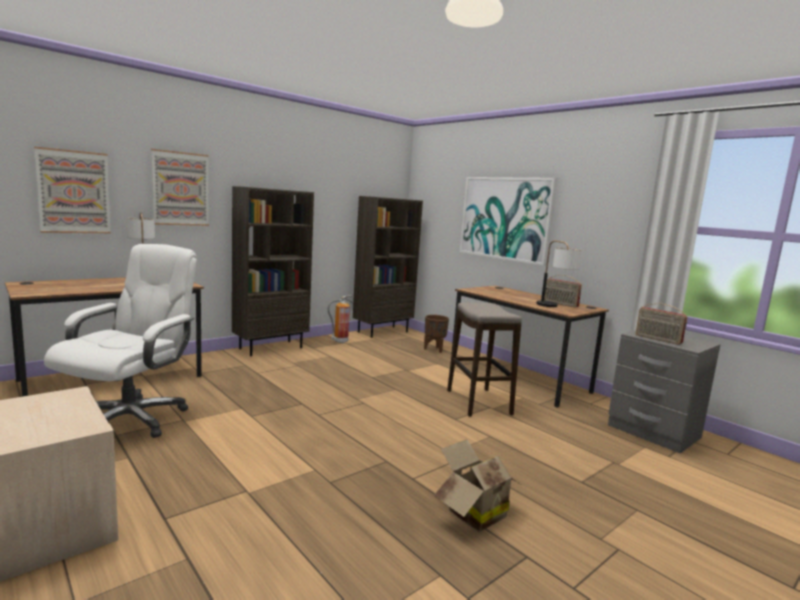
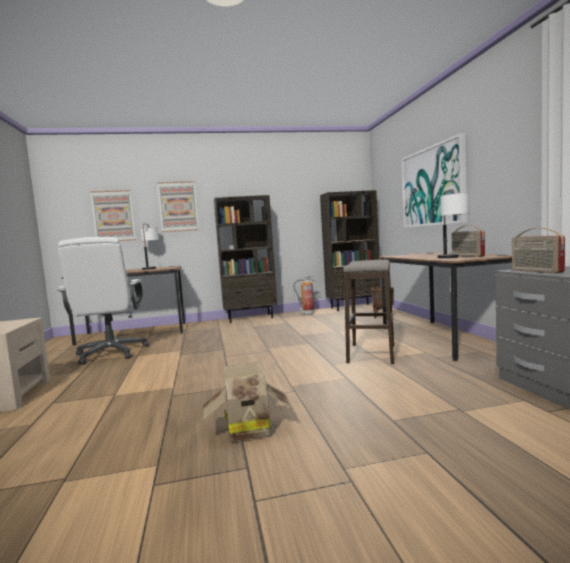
camera: 30 degrees right, 5 degrees down
(130, 419) = (111, 353): white office chair -> white office chair turned 120 degrees clockwise

